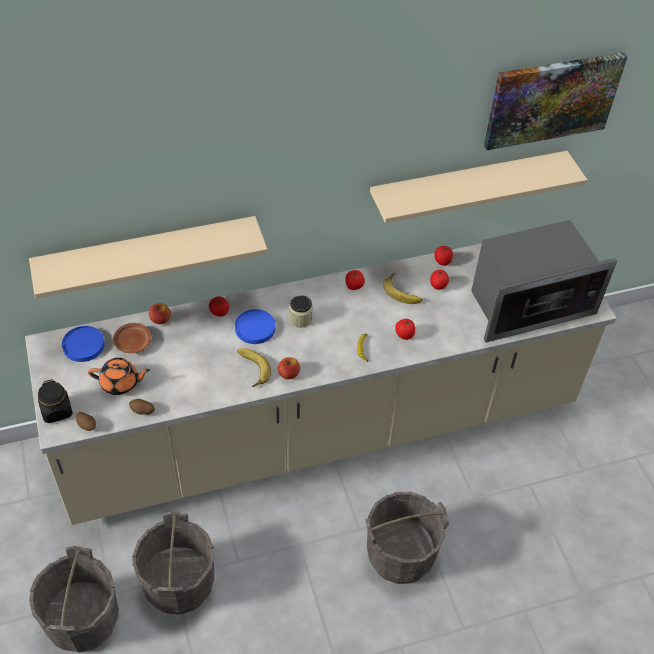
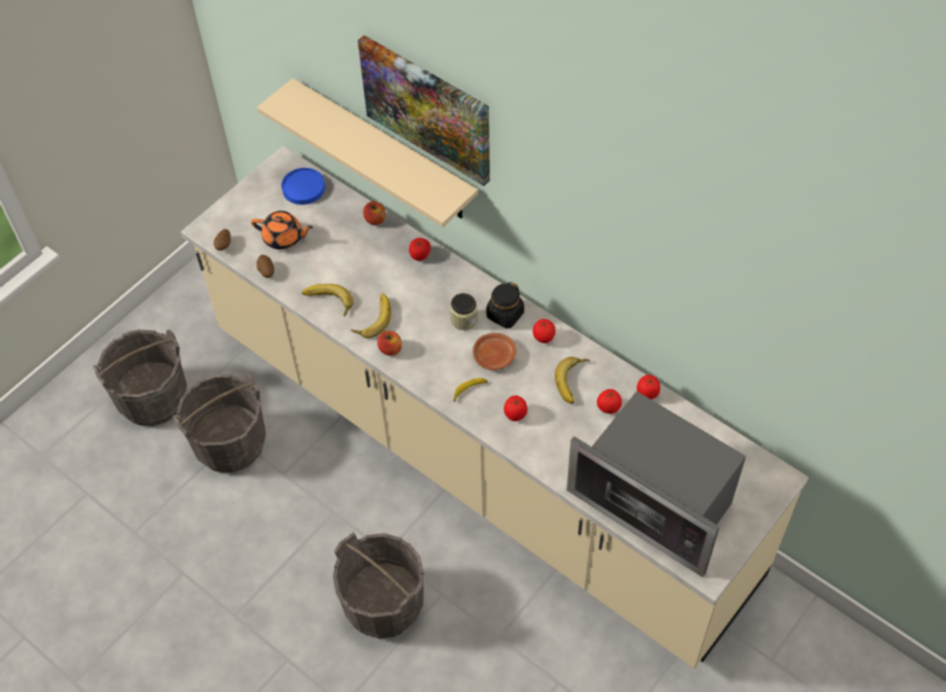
camera: 60 degrees right, 5 degrees up
(57, 411) = (224, 216): black jar -> black jar (505, 315)
(120, 383) = (284, 238): orange teapot -> orange teapot turned 45 degrees counterclockwise
(132, 342) = (334, 217): brown plate -> brown plate (494, 355)
(210, 388) = (327, 302): none -> banana
(255, 328) = (423, 292): blue plate -> none
(467, 186) = (700, 335): beige shelf -> none
(552, 99) = (804, 311): picture -> picture (427, 108)

